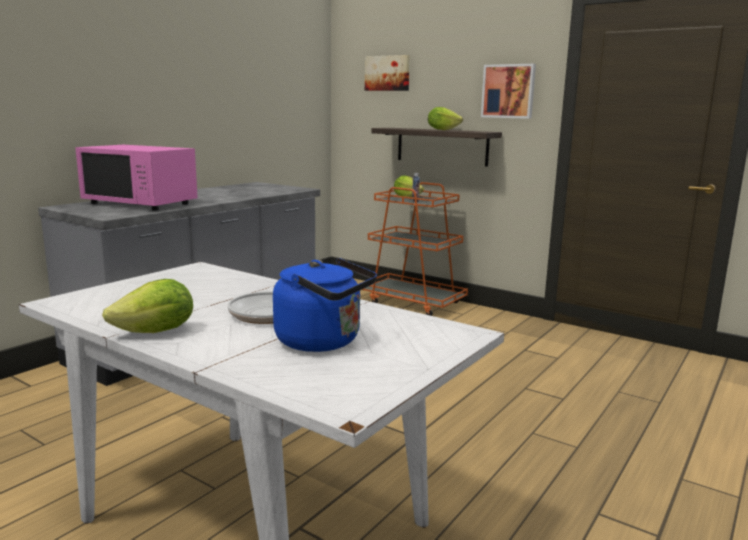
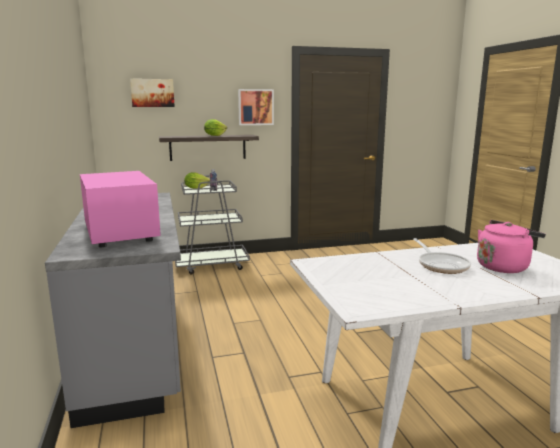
camera: 50 degrees left, 0 degrees up
(141, 203) = (120, 233): pink microwave -> pink microwave turned 90 degrees counterclockwise
(156, 332) = (460, 294): lettuce -> none
(323, 342) = (504, 267): blue kettle -> pink kettle
(413, 302) = (211, 265): orange cart -> grey cart

